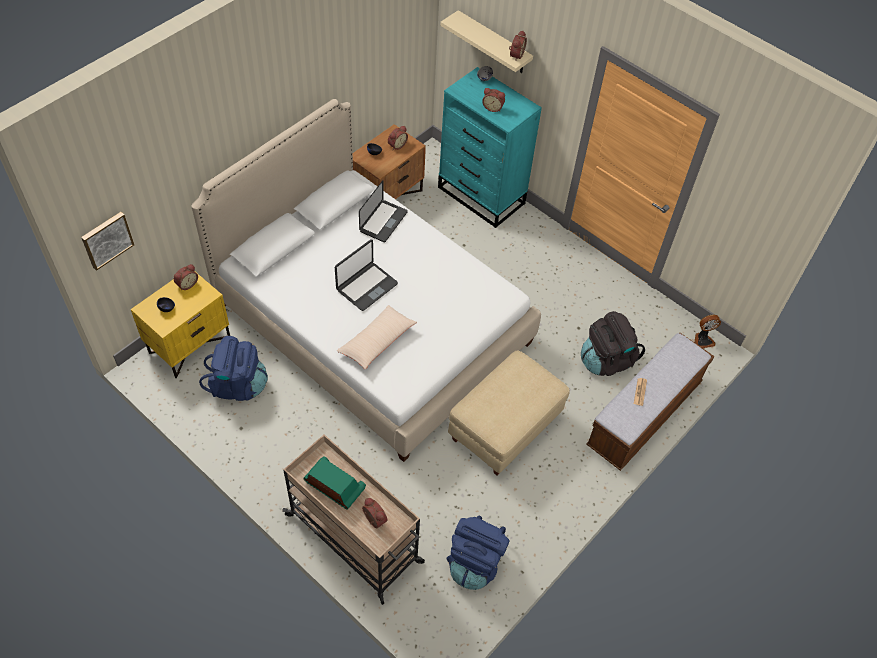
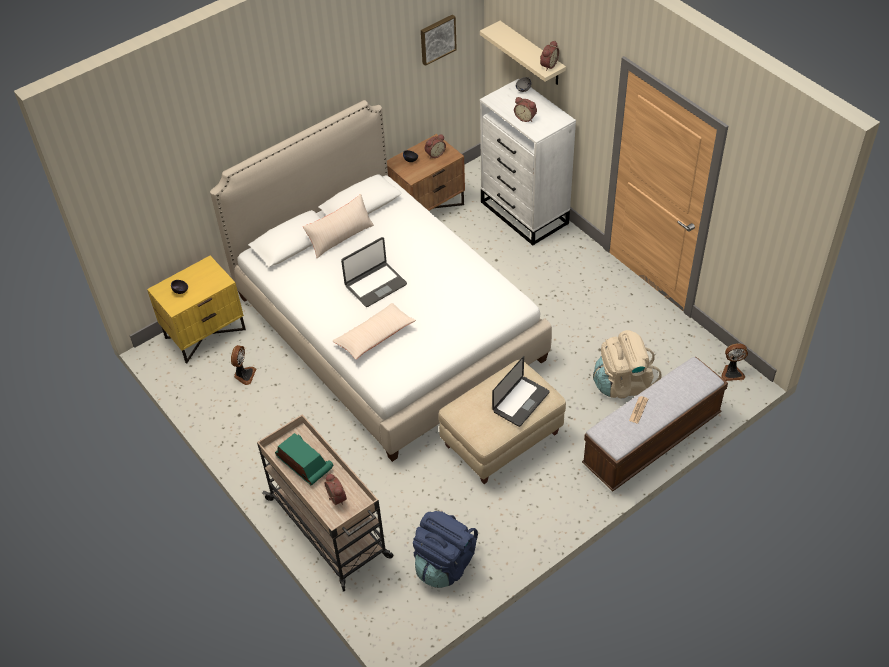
camera: 15 degrees right, 5 degrees down
(106, 239) = (124, 215): picture -> picture (437, 39)
(186, 284) = (203, 270): alarm clock -> none
(238, 385) = (244, 375): blue backpack -> fan
(321, 238) = (340, 237): none -> beige pillow
(383, 222) = (405, 225): laptop -> laptop (521, 402)
(481, 196) = (524, 213): turquoise dresser -> white dresser
(606, 360) = (622, 383): black backpack -> beige backpack

